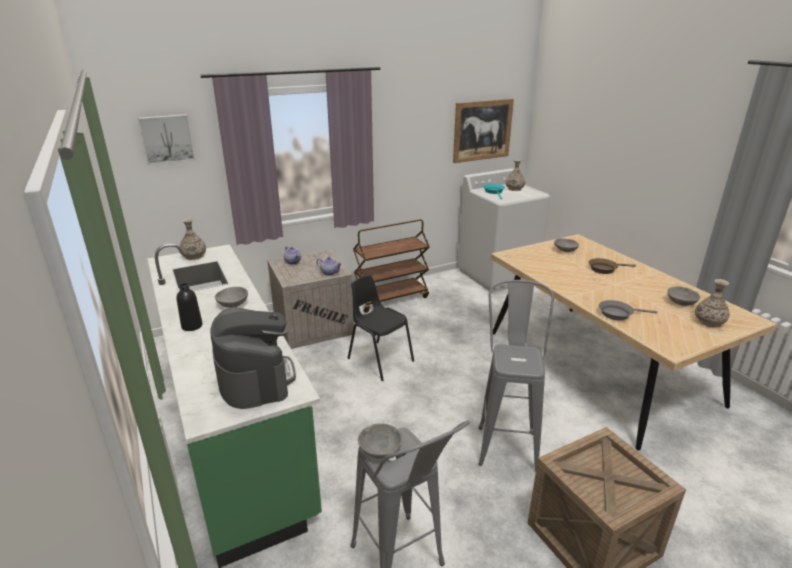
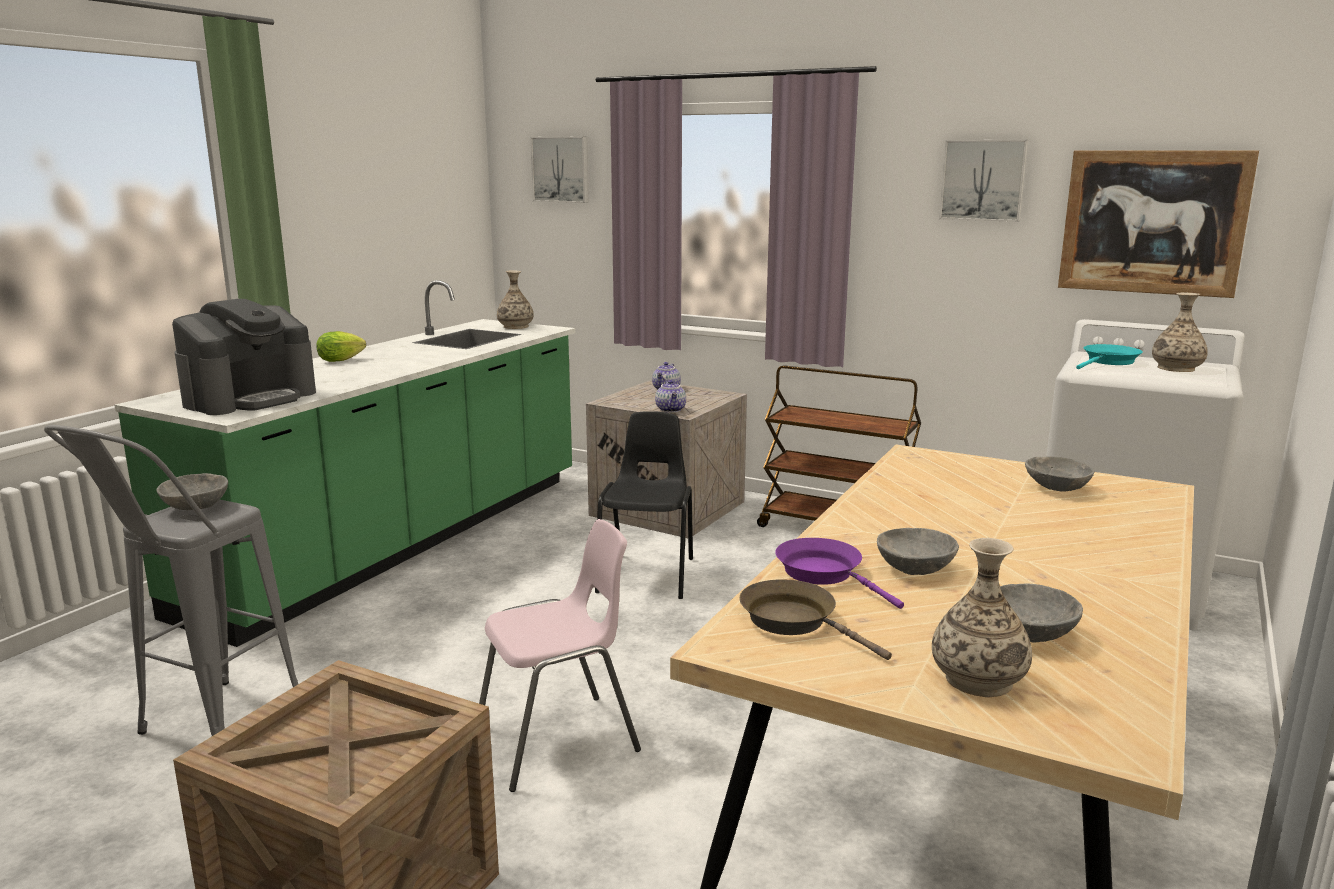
camera: 55 degrees right, 10 degrees down
(192, 326) = (343, 360): black bottle -> lettuce
(233, 304) = (415, 359): grey bowl -> grey bowl (916, 568)
(422, 119) = (983, 180): none -> picture
(506, 440) = (559, 740): grey stool -> pink chair
(604, 269) = (1045, 533): brown frying pan -> brown frying pan (795, 621)
(618, 314) = (824, 574): grey frying pan -> purple frying pan

